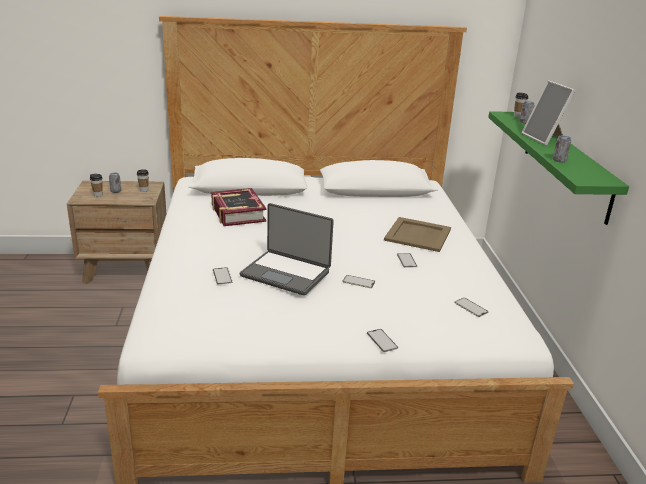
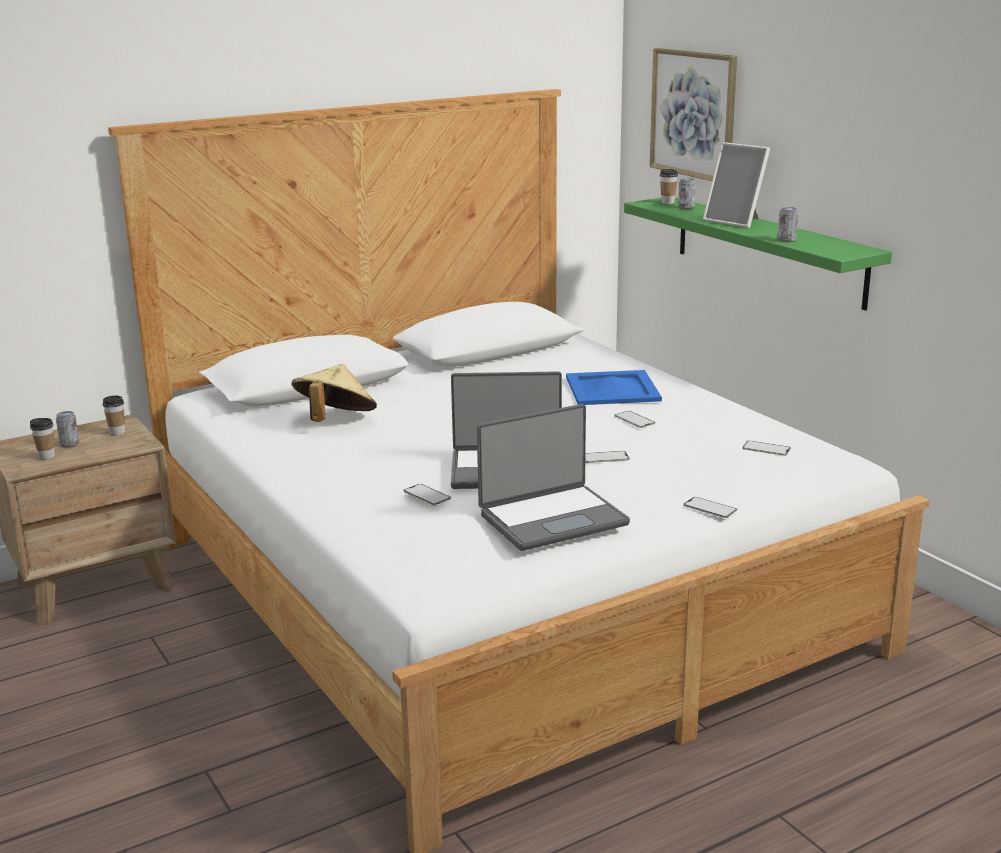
camera: 25 degrees left, 5 degrees down
(237, 213) = (335, 421): book -> beige hat
(270, 316) = (552, 518): none -> laptop
(418, 234) = (613, 388): beige tray -> blue tray
(548, 57) = (693, 114): none -> picture

